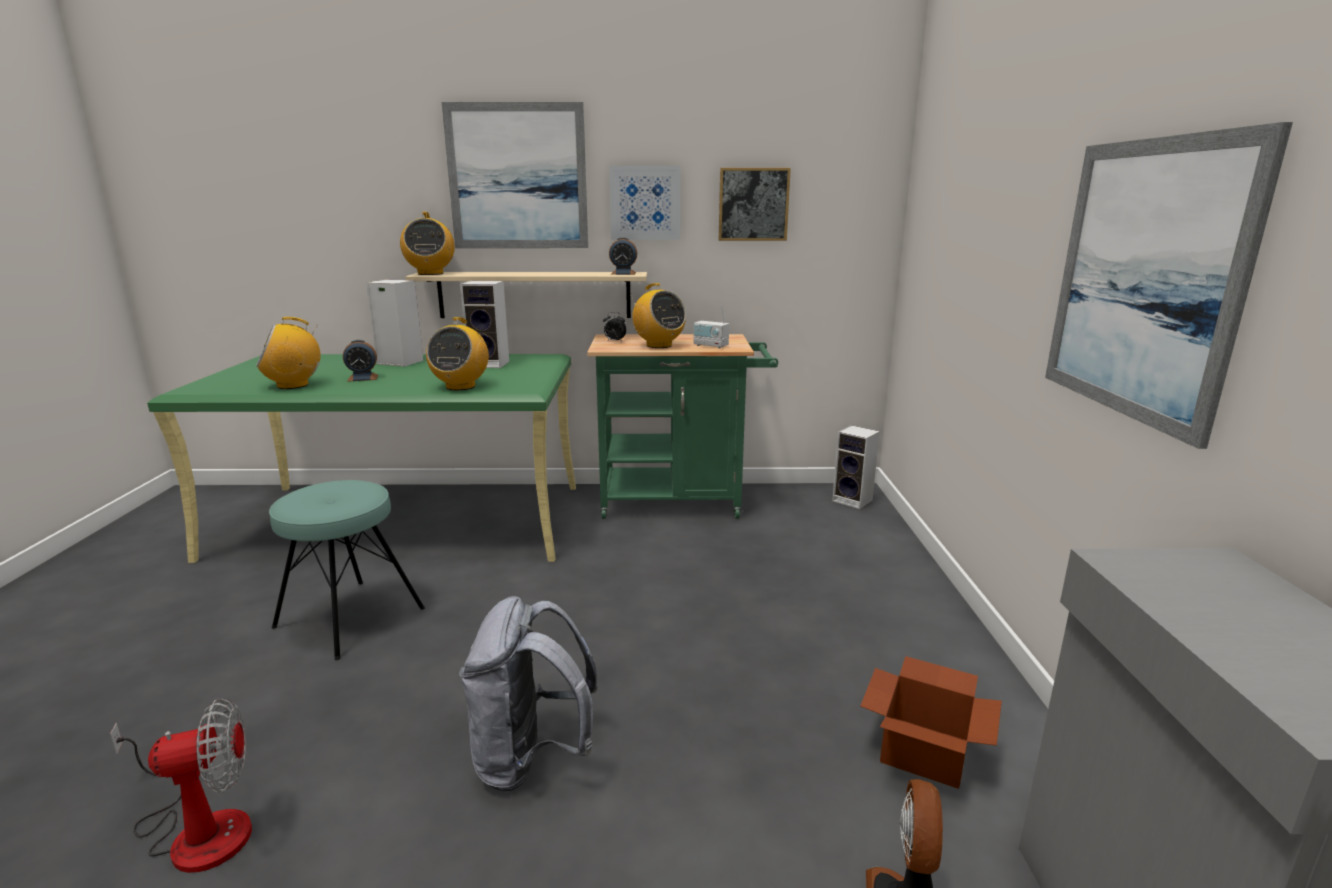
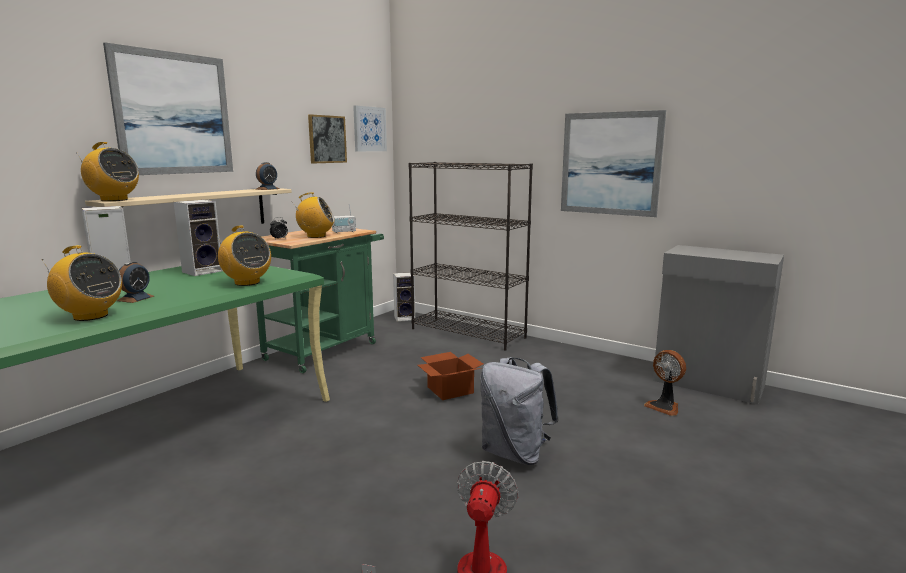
camera: 55 degrees left, 5 degrees down
(293, 385) = (90, 316): radio -> radio turned 75 degrees counterclockwise
(350, 617) = (277, 485): turquoise stool -> none
(645, 203) = (266, 137): picture -> picture (369, 129)
(886, 562) = (468, 333): none -> black bookcase
(926, 750) = (596, 374): cardboard box -> cardboard box (450, 389)

